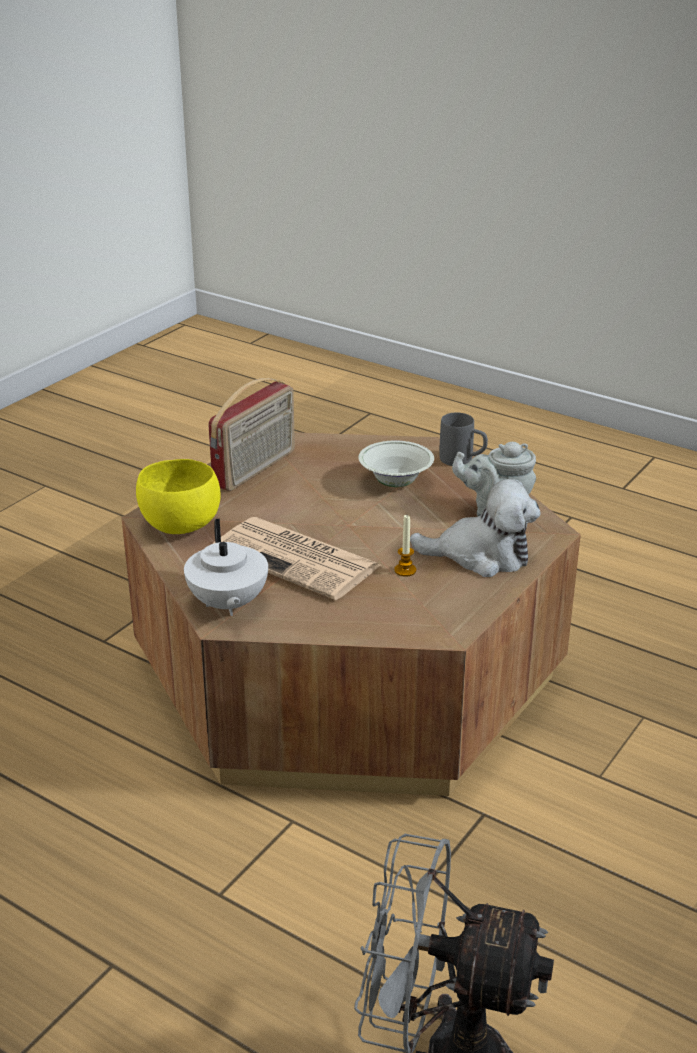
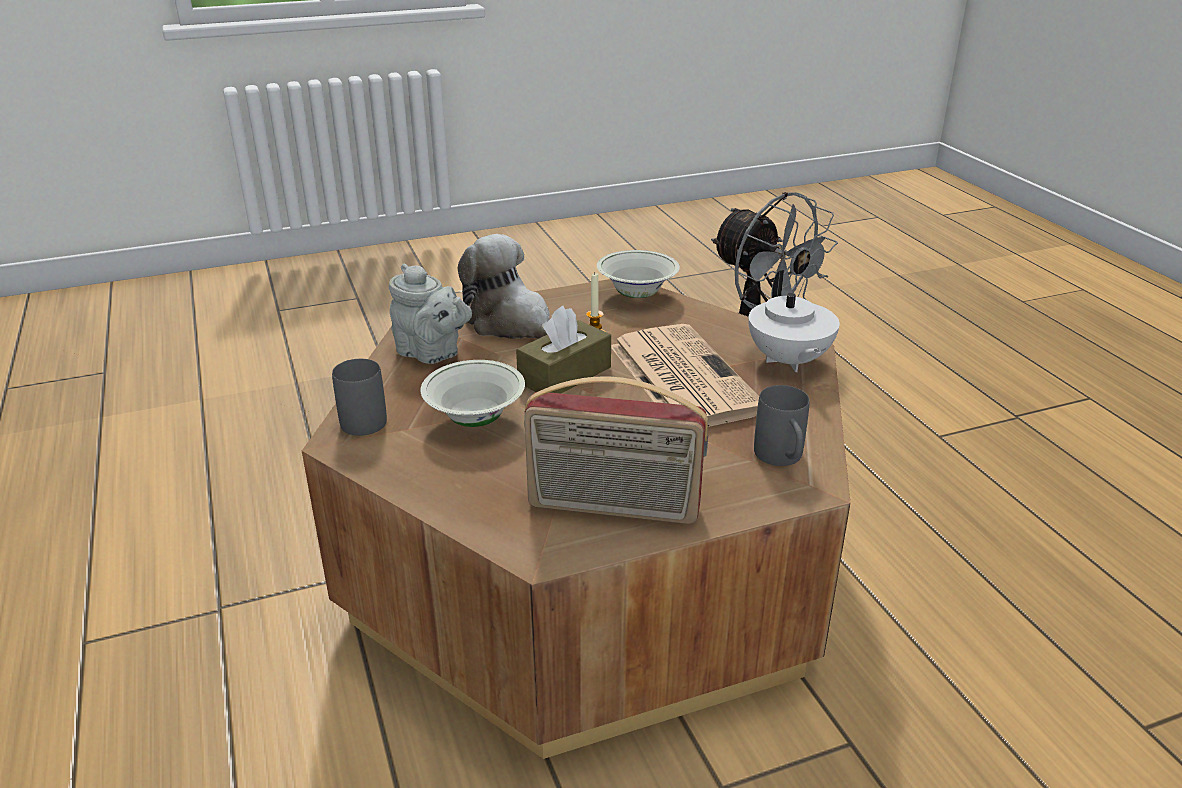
camera: 145 degrees left, 0 degrees up
(179, 526) = (782, 459): yellow bowl -> grey mug
(227, 604) = (788, 361): white teapot -> white teapot turned 150 degrees clockwise
(256, 469) = (613, 508): radio -> radio turned 150 degrees counterclockwise
(382, 530) = (564, 375): none -> brown tissue box
(424, 627) = (637, 295): none -> white bowl

